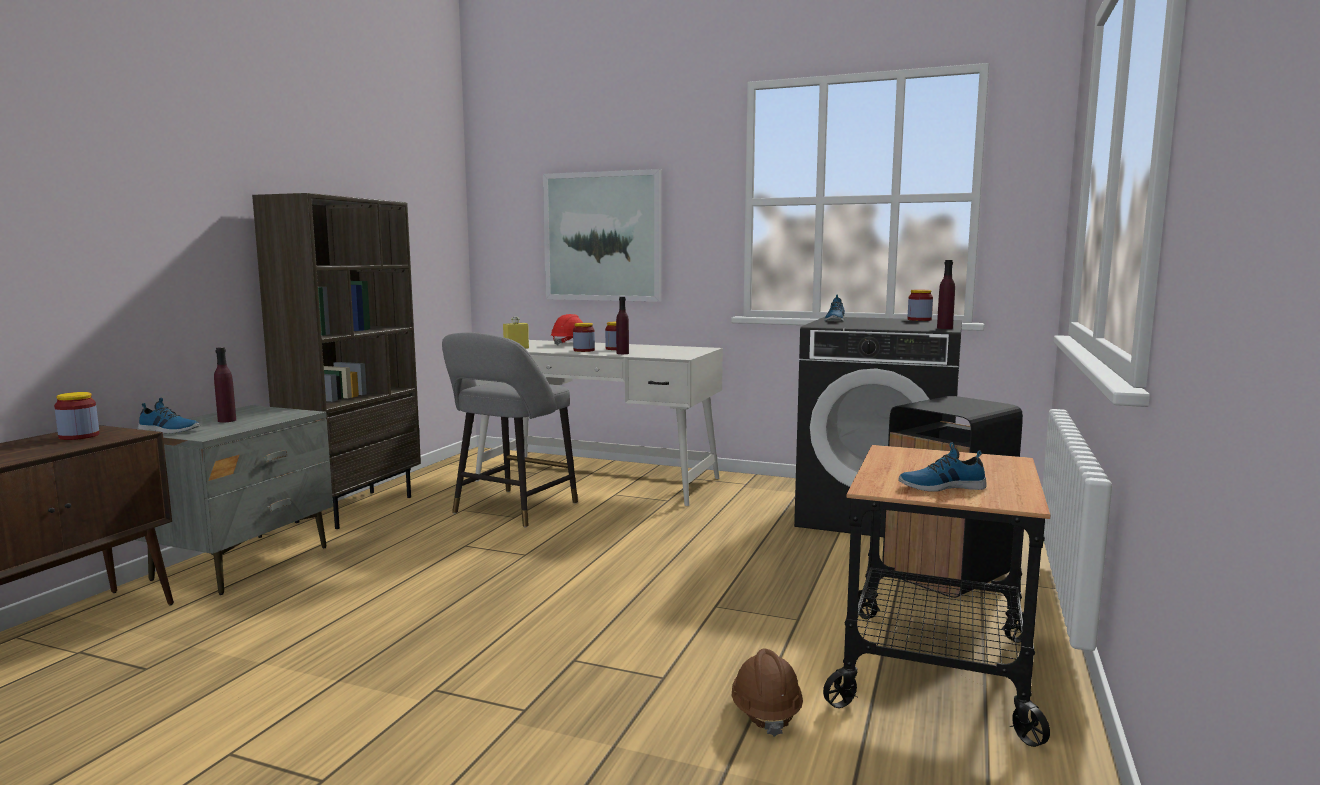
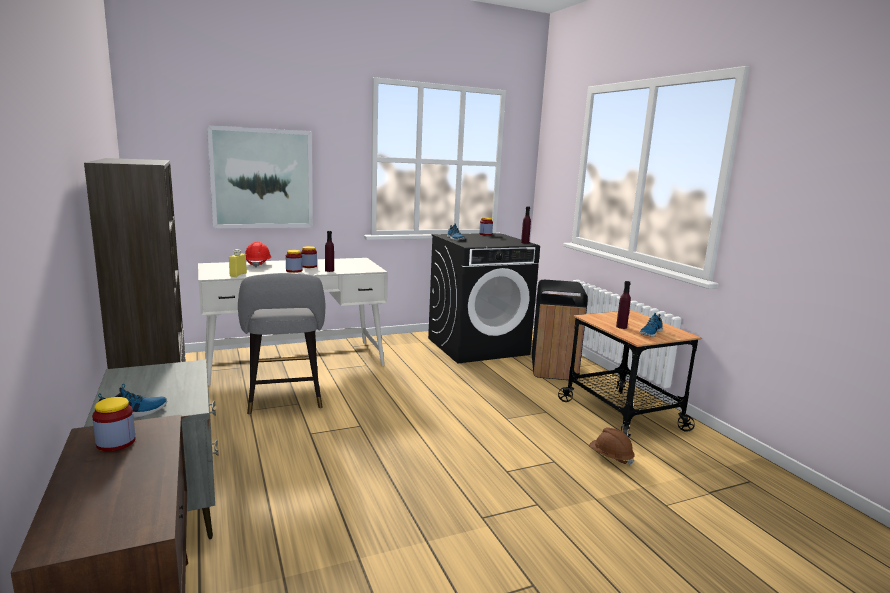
camera: 45 degrees left, 5 degrees up
(227, 420) = (150, 389): purple bottle -> purple bottle (621, 327)

